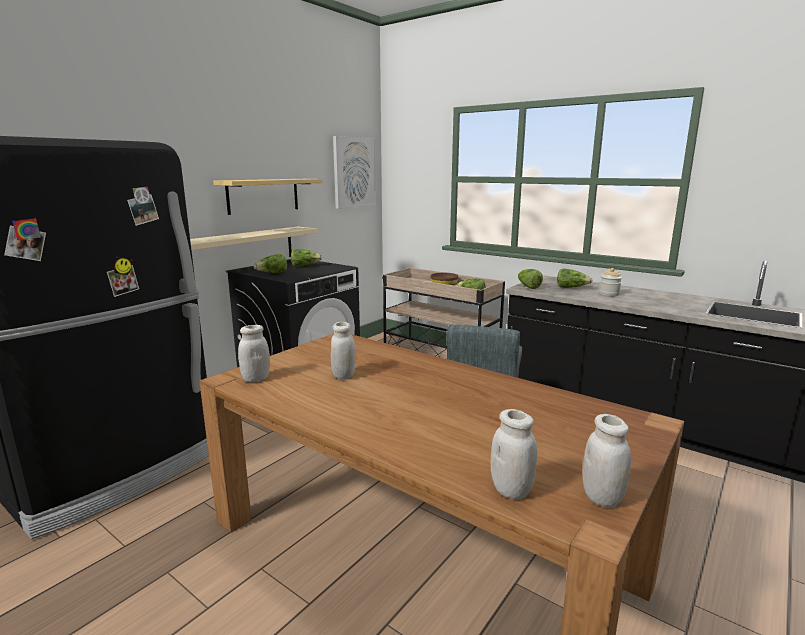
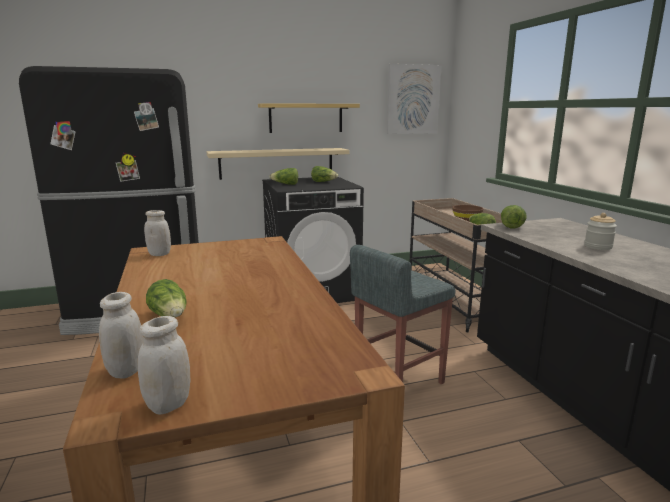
camera: 35 degrees right, 0 degrees up
(343, 375) = (212, 265): white jar -> none
(571, 288) = (563, 234): lettuce -> lettuce (170, 316)

